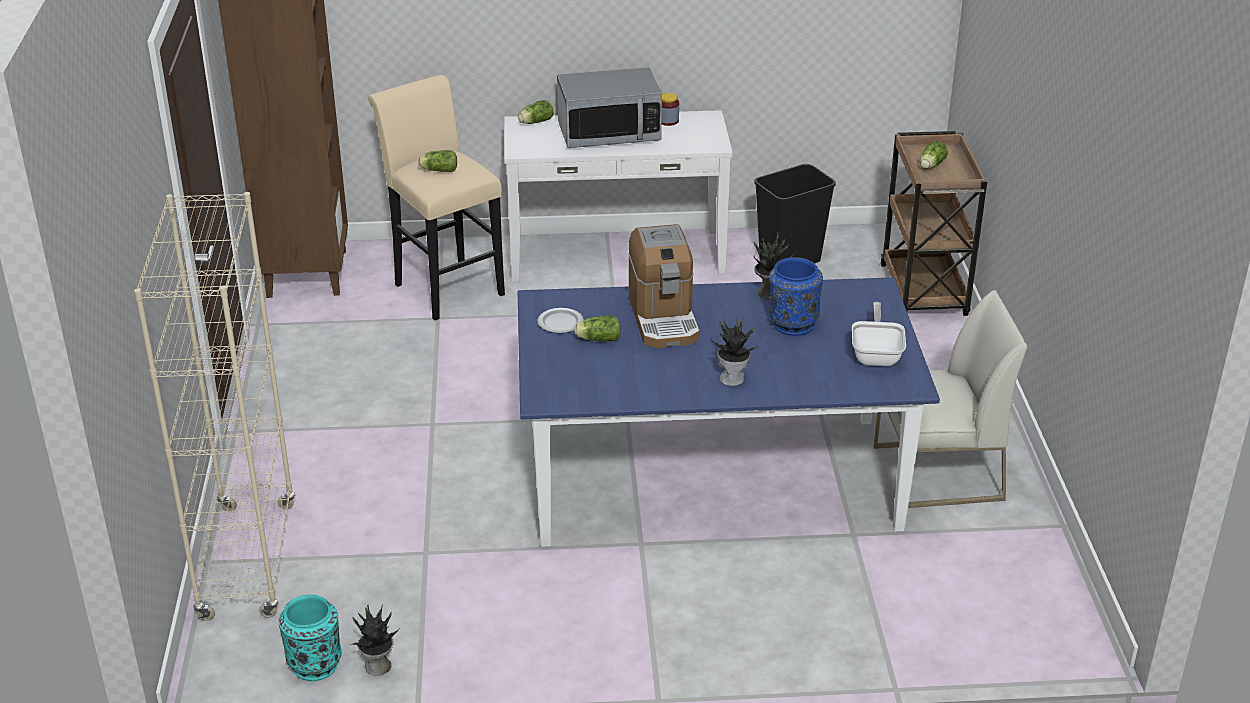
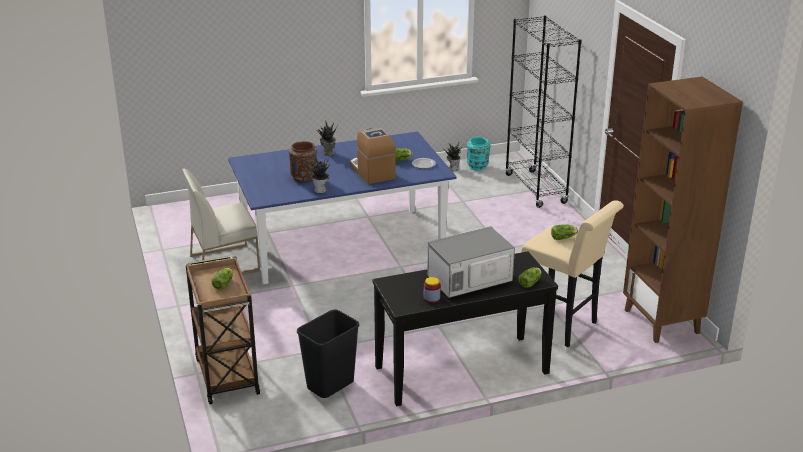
camera: 165 degrees right, 5 degrees down
(248, 561) = (535, 189): beige bookcase -> black bookcase
(616, 255) = (462, 370): white console table -> black console table
(792, 324) = (304, 177): blue vase -> brown vase
(876, 354) = (259, 170): frying pan -> none

